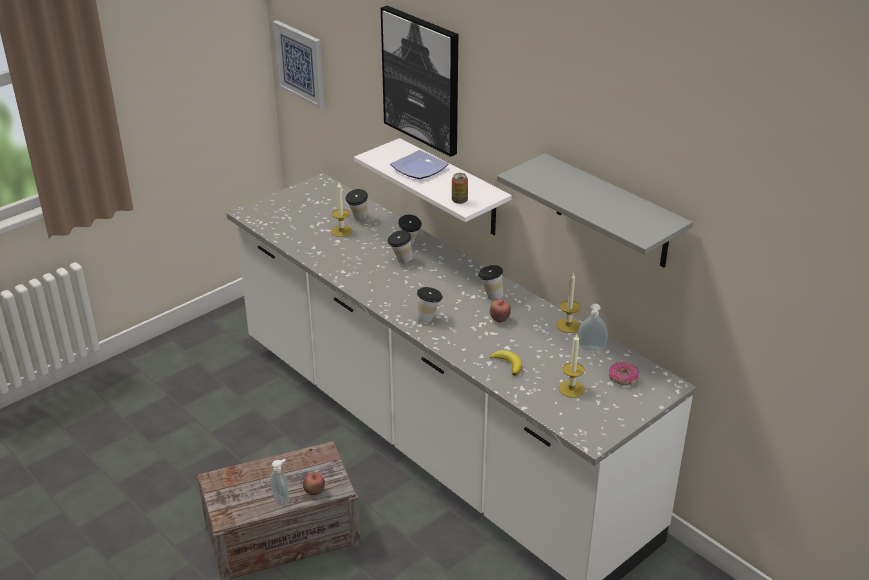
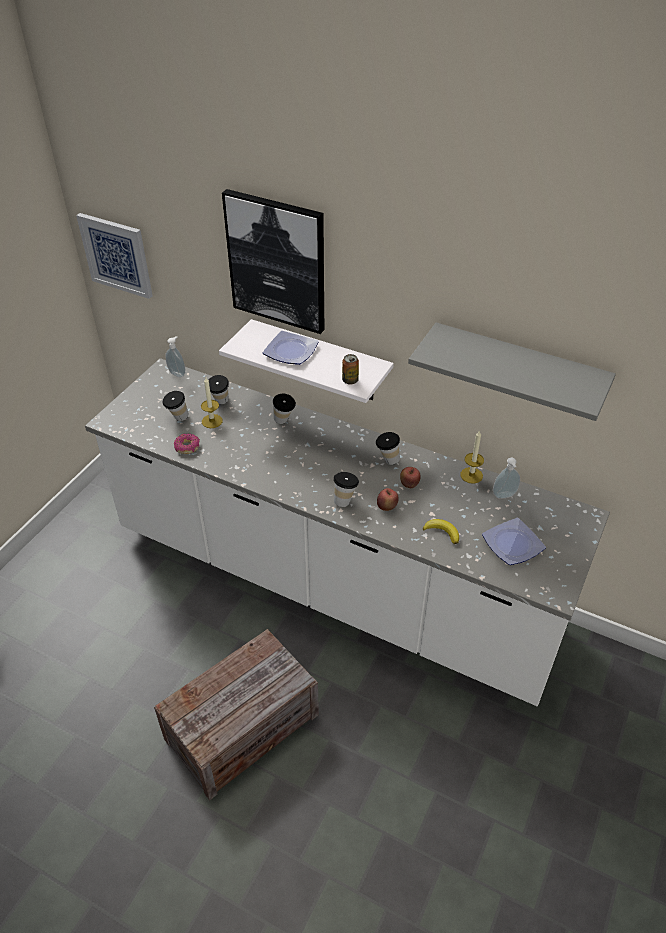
camera: 20 degrees left, 10 degrees up
(282, 500) = (250, 709): soap dispenser -> soap dispenser (178, 373)
(314, 492) = (276, 690): apple -> apple (387, 507)
(400, 261) = (285, 441): cup -> cup (177, 419)
(571, 389) = (511, 544): candle -> plate
(623, 378) = (547, 519): donut -> donut (187, 447)

